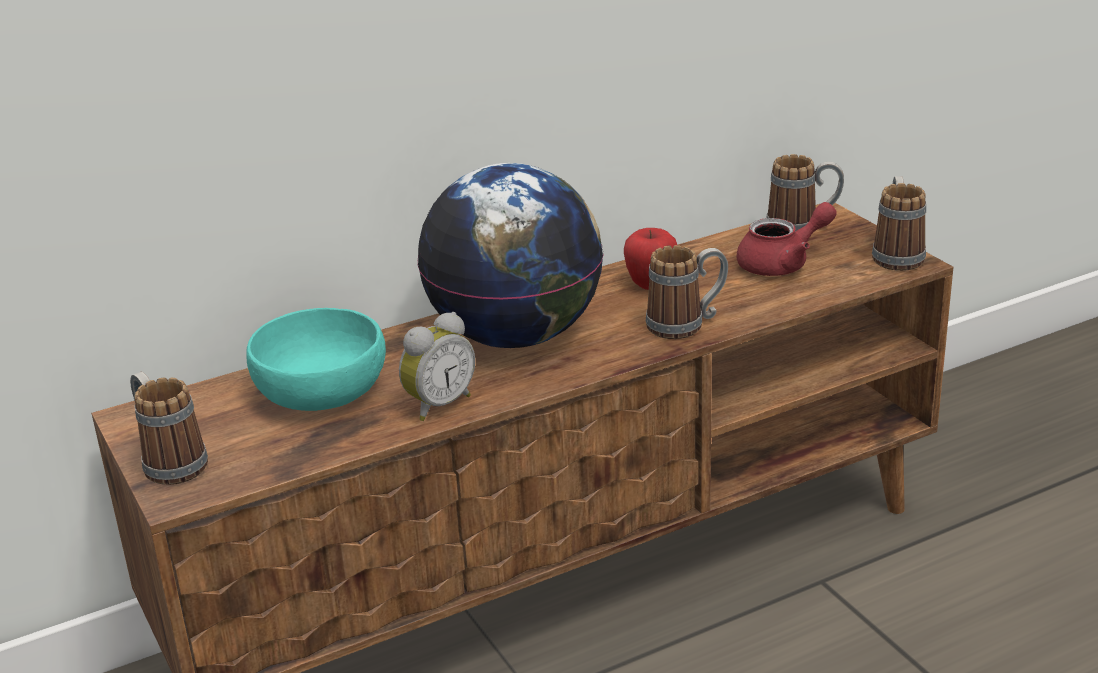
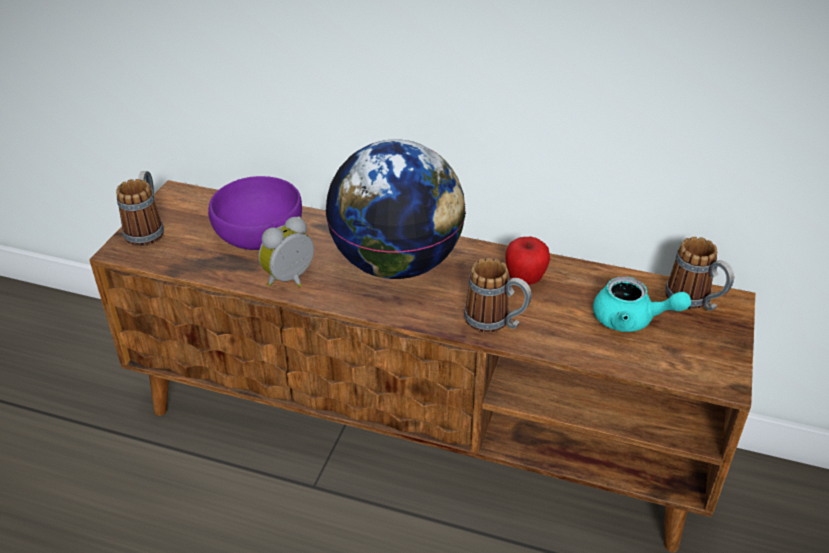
camera: 45 degrees right, 10 degrees up
(320, 392) = (260, 234): turquoise bowl -> purple bowl
(438, 404) = (291, 280): alarm clock -> alarm clock turned 135 degrees clockwise
(783, 264) = (631, 320): red teapot -> turquoise teapot
(896, 254) = (724, 367): mug -> none

